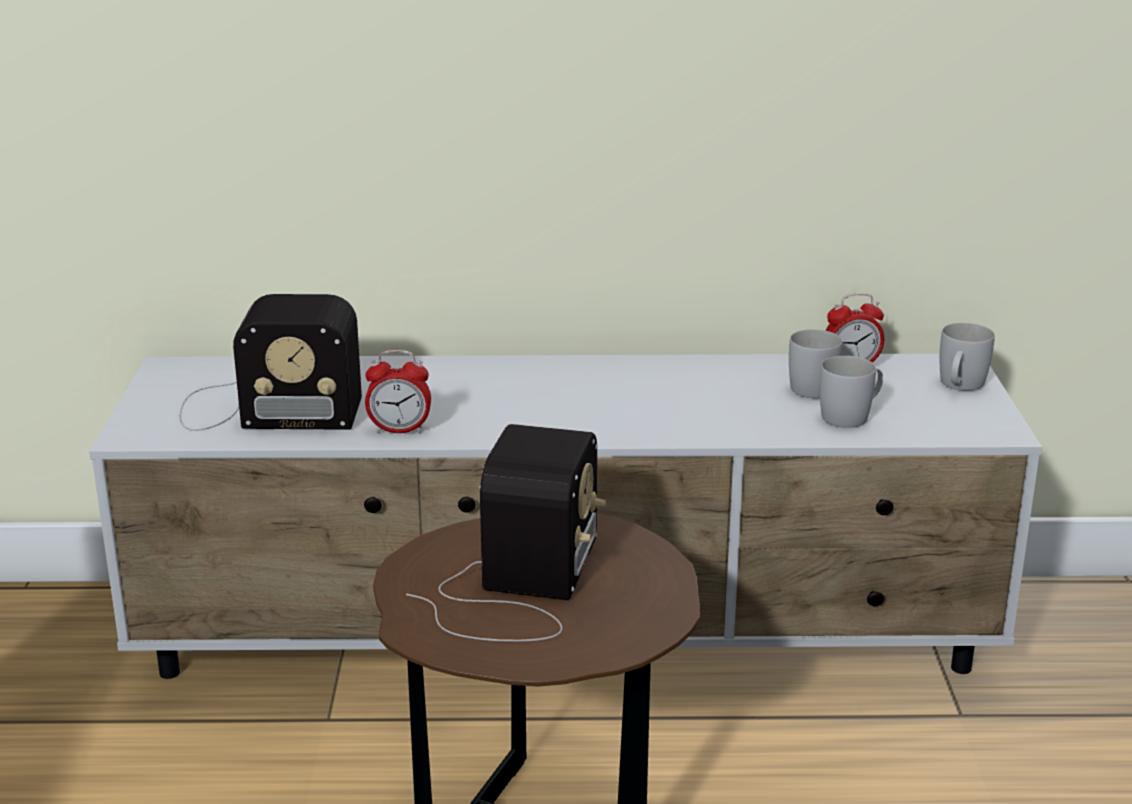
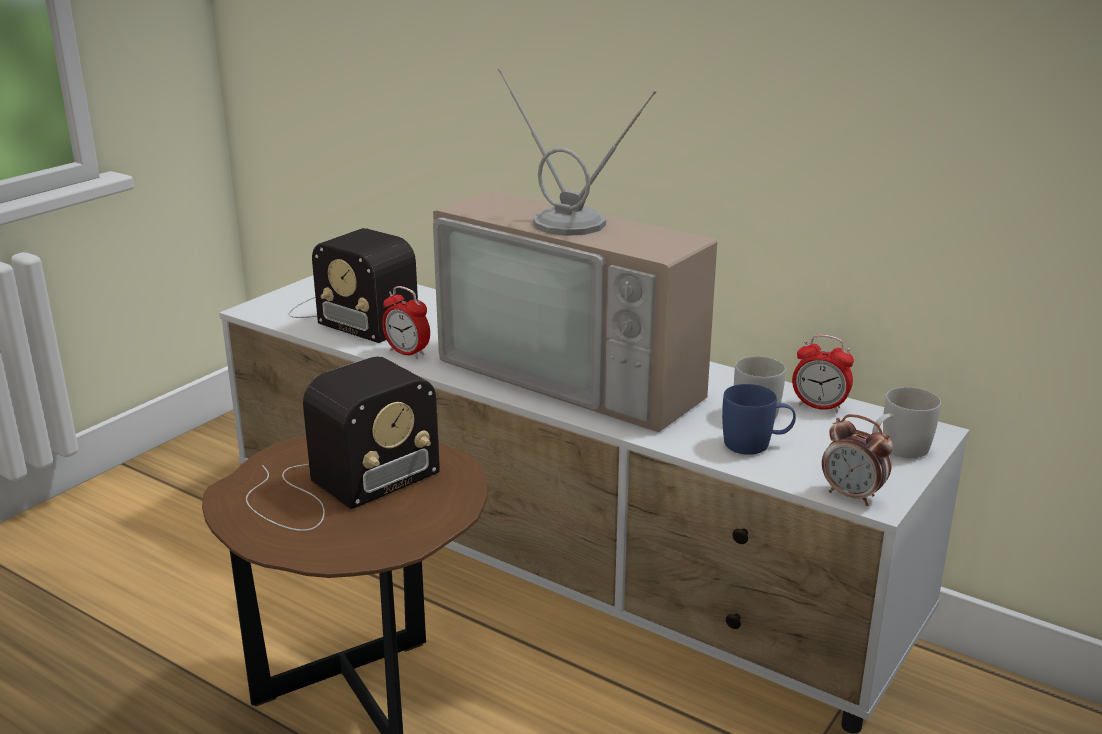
camera: 35 degrees right, 0 degrees up
(607, 398) = (581, 373): none -> television
(852, 416) = (756, 444): white mug -> blue mug
(981, 433) = (852, 496): none -> alarm clock

